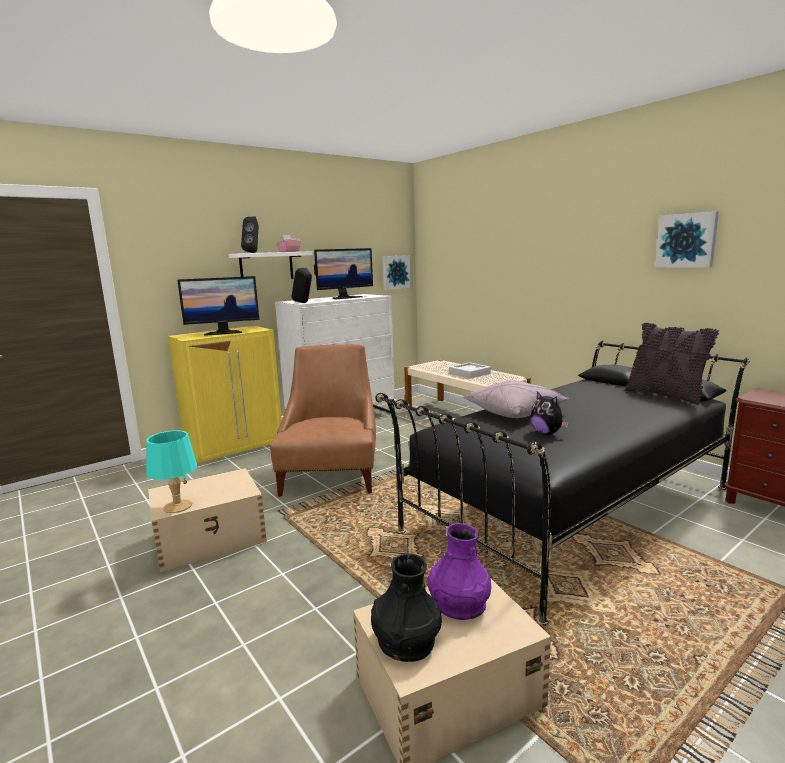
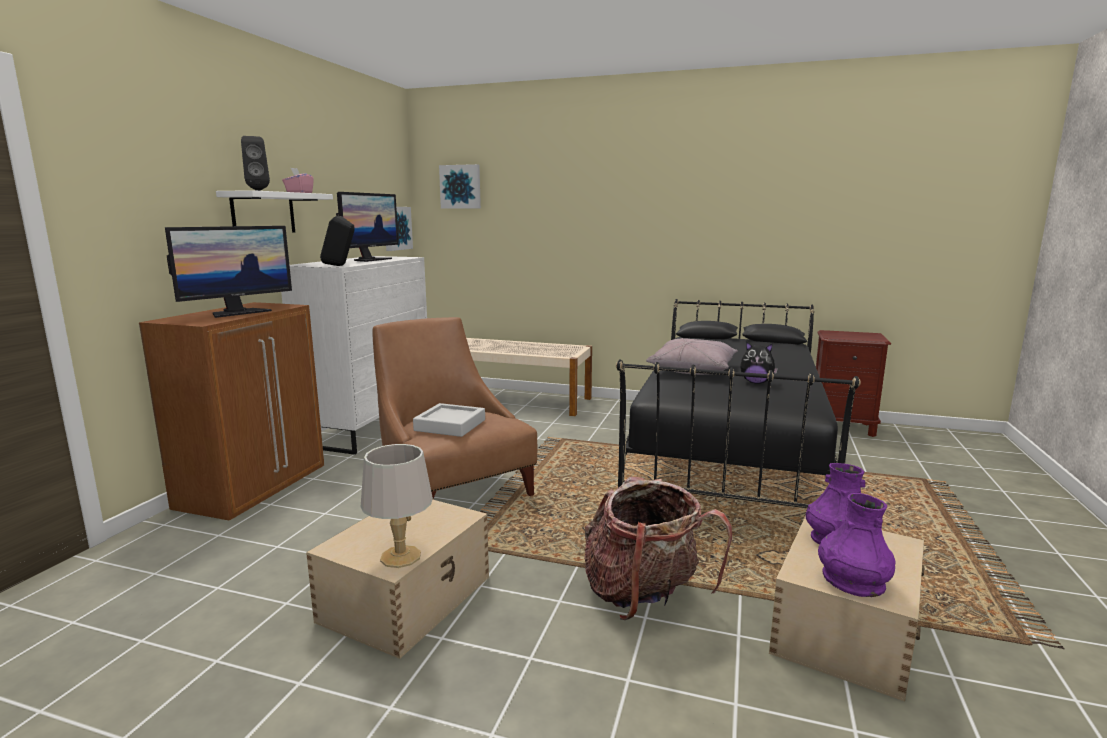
camera: 35 degrees left, 0 degrees up
(177, 506) = (399, 557): turquoise table lamp -> grey table lamp
(235, 445) = (254, 485): yellow cabinet -> brown cabinet
(336, 593) = (644, 596): none -> backpack
(406, 640) = (852, 581): black vase -> purple vase
(469, 373) = (524, 348): grey tray -> grey tray (450, 425)
(665, 395) = (769, 343): black pillow -> none
(686, 240) = (754, 201): picture -> picture (461, 187)

